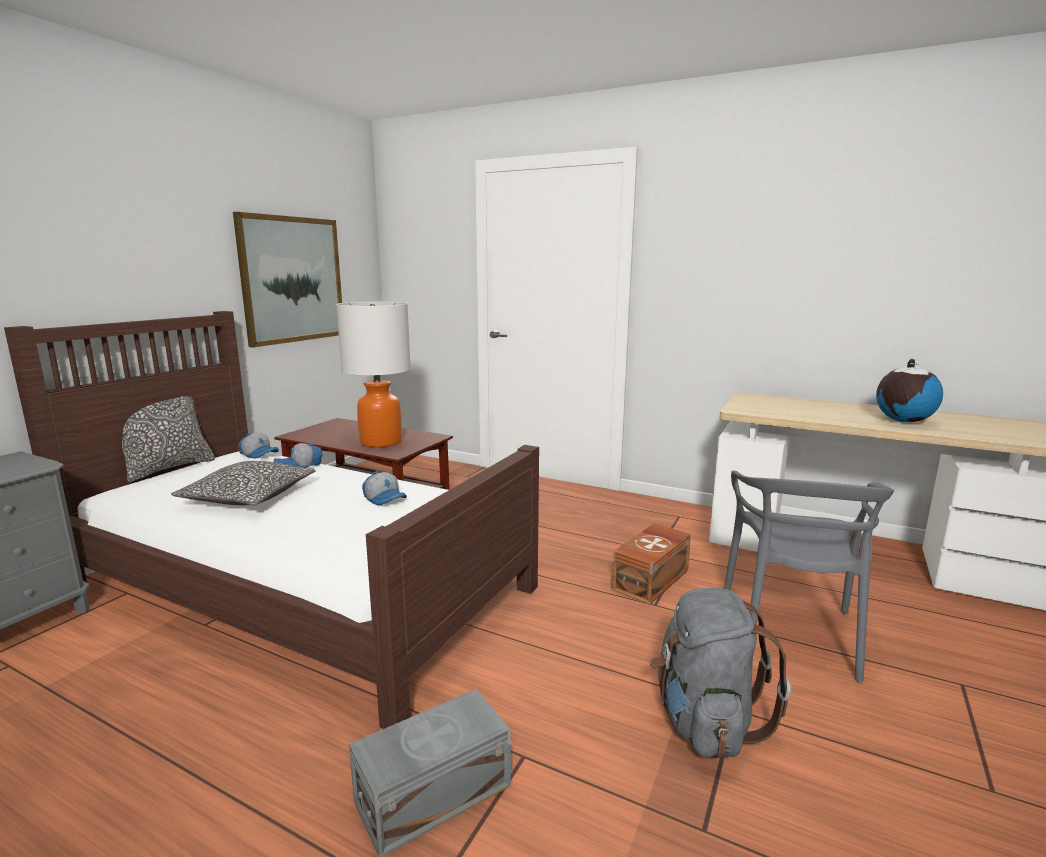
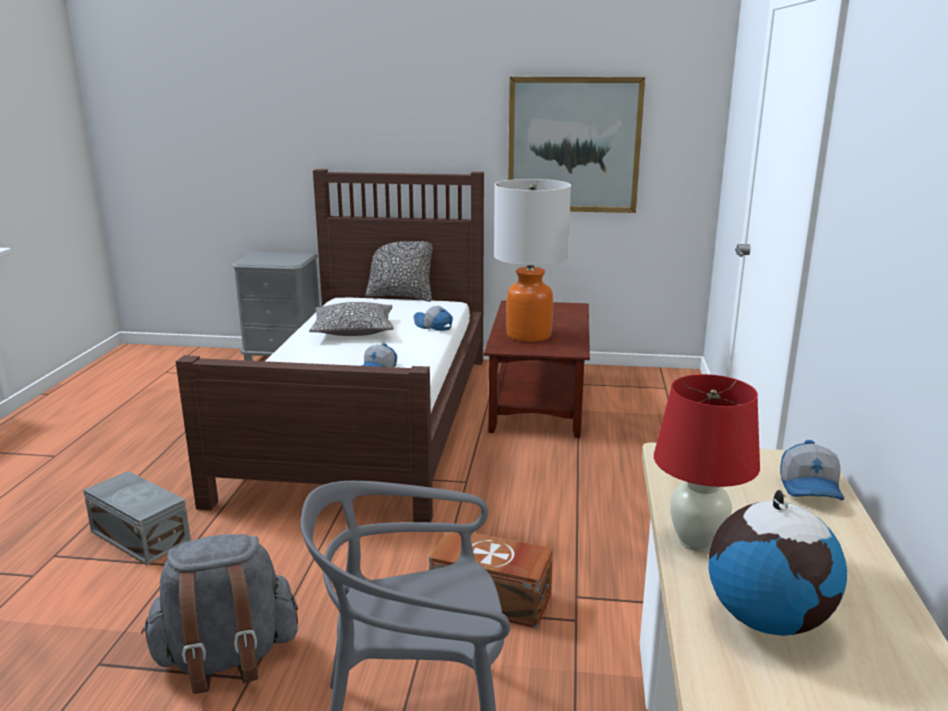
camera: 70 degrees right, 5 degrees up
(259, 454) = (450, 308): cap -> cap (811, 487)
(838, 419) = (697, 541): none -> red table lamp

